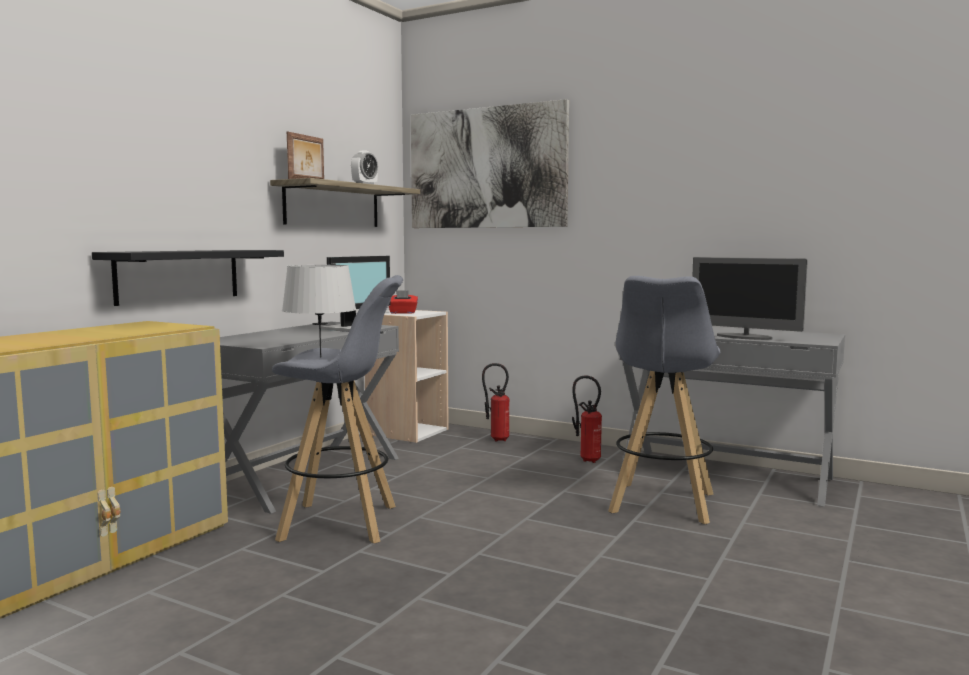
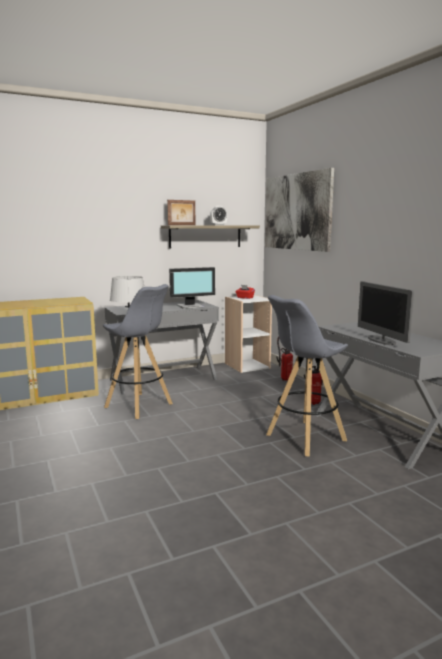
camera: 35 degrees right, 5 degrees up
(178, 275) = (103, 275): black shelf -> none

